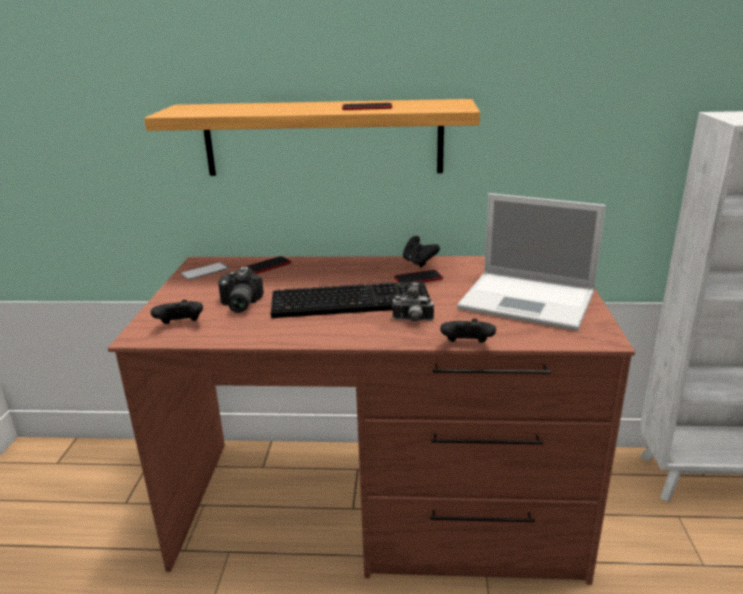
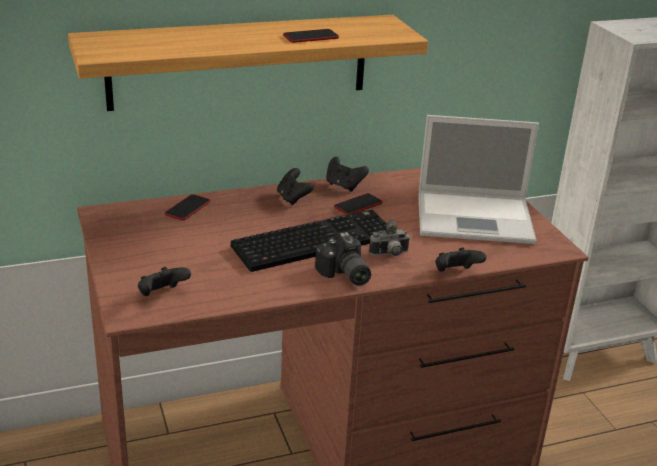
camera: 25 degrees left, 5 degrees up
(205, 271) = (120, 224): phone -> none
(238, 304) = (200, 261): camera -> camera (344, 275)
(363, 268) = (293, 198): none -> black game controller

